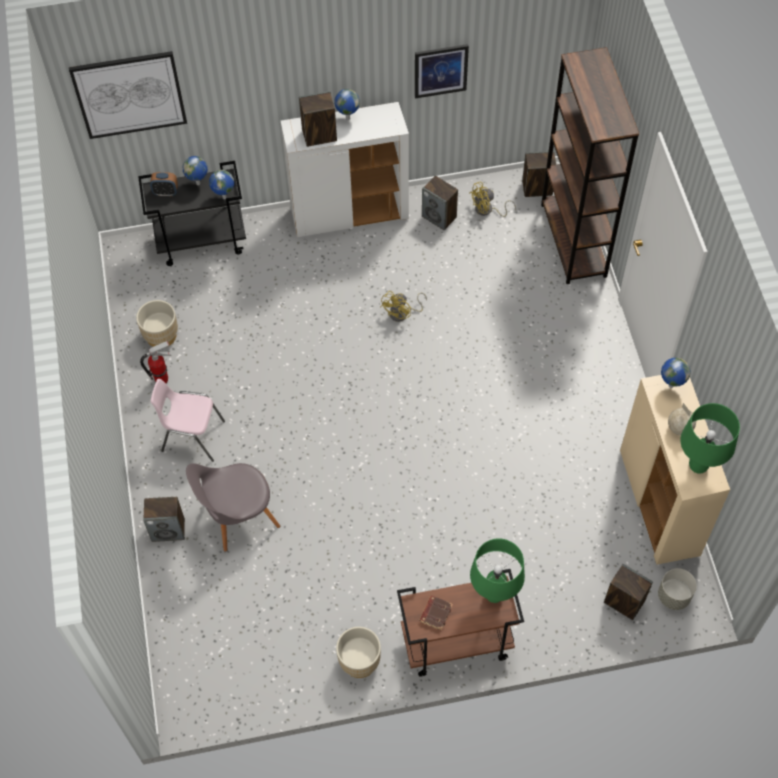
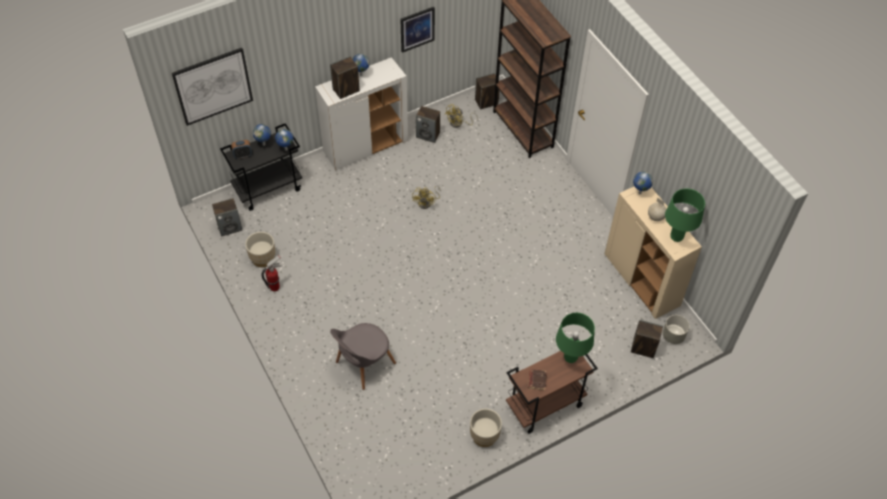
camera: 20 degrees left, 5 degrees down
(168, 529) = (318, 386): speaker -> speaker (230, 227)
(192, 436) = (311, 319): pink chair -> none

